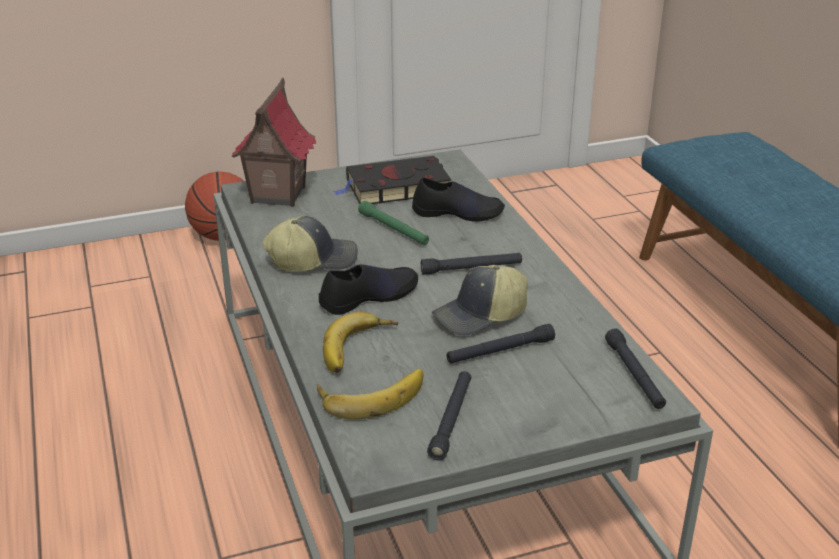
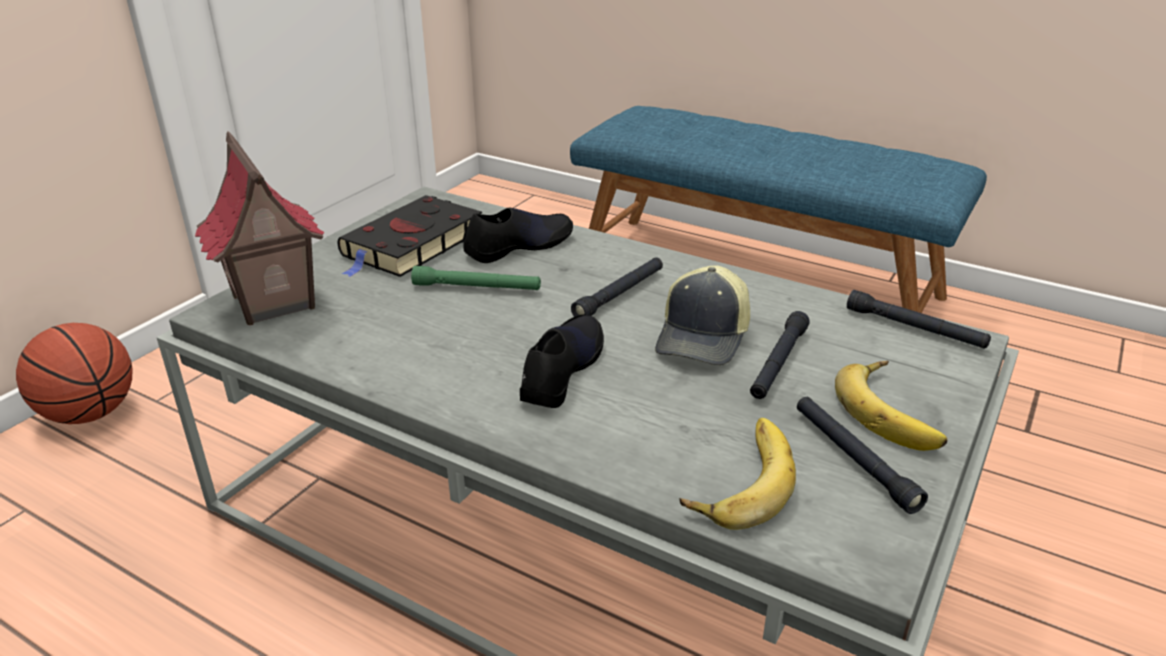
camera: 40 degrees left, 0 degrees up
(312, 259) = (430, 357): cap -> none
(359, 349) = (642, 434): banana -> banana (894, 411)

